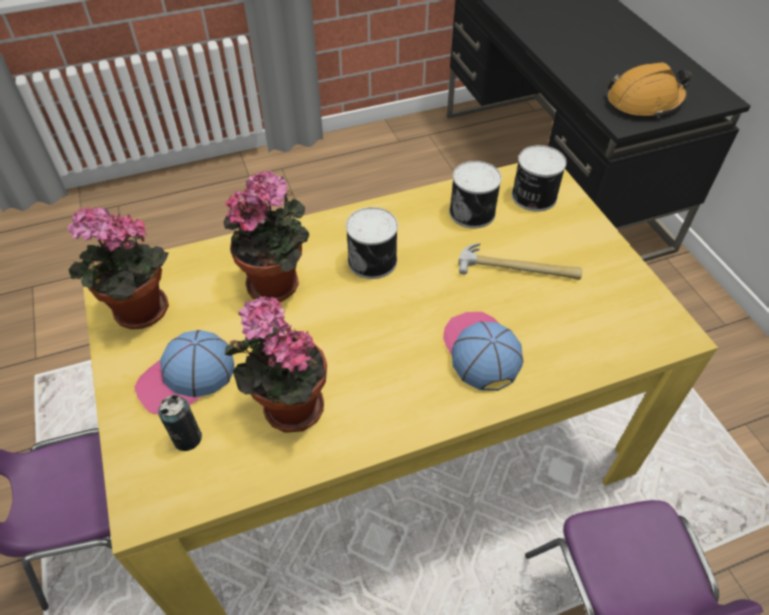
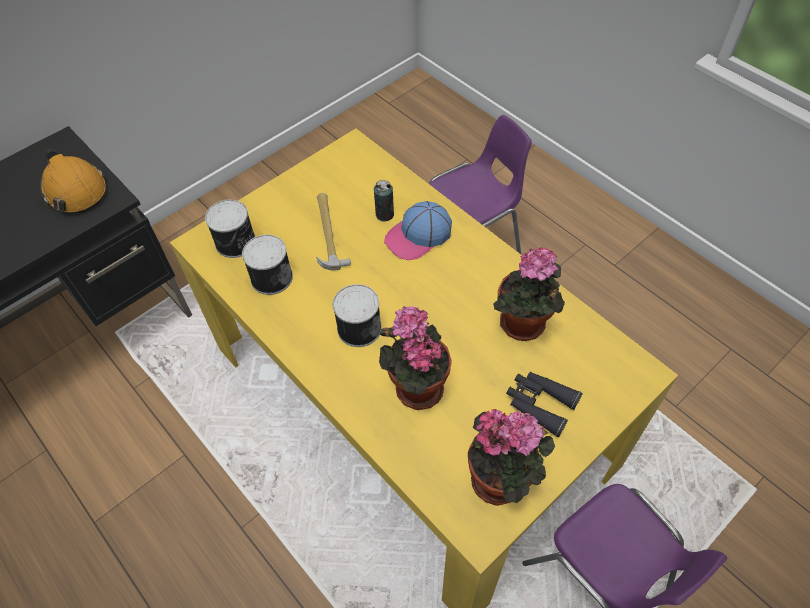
camera: 110 degrees left, 5 degrees up
(187, 378) = (539, 403): cap -> black binoculars
(187, 438) = (583, 376): can -> can (384, 214)

